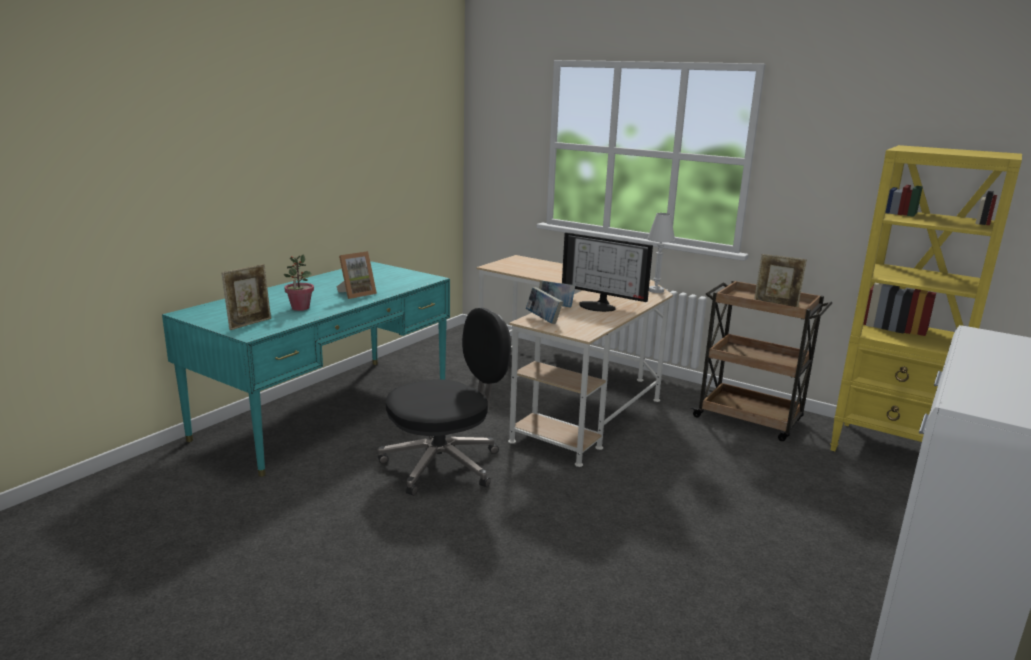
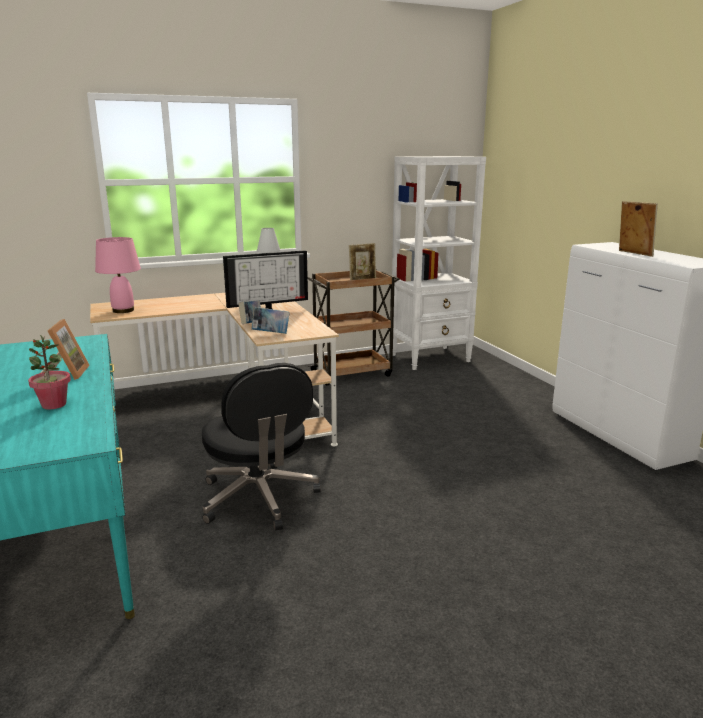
camera: 55 degrees left, 0 degrees up
(249, 324) = (52, 438): picture frame -> picture frame (633, 253)
(444, 464) = (259, 498): black office chair -> black office chair turned 150 degrees clockwise
(516, 266) = (123, 310): none -> pink table lamp
(889, 450) = (431, 358): yellow bookcase -> white bookcase

